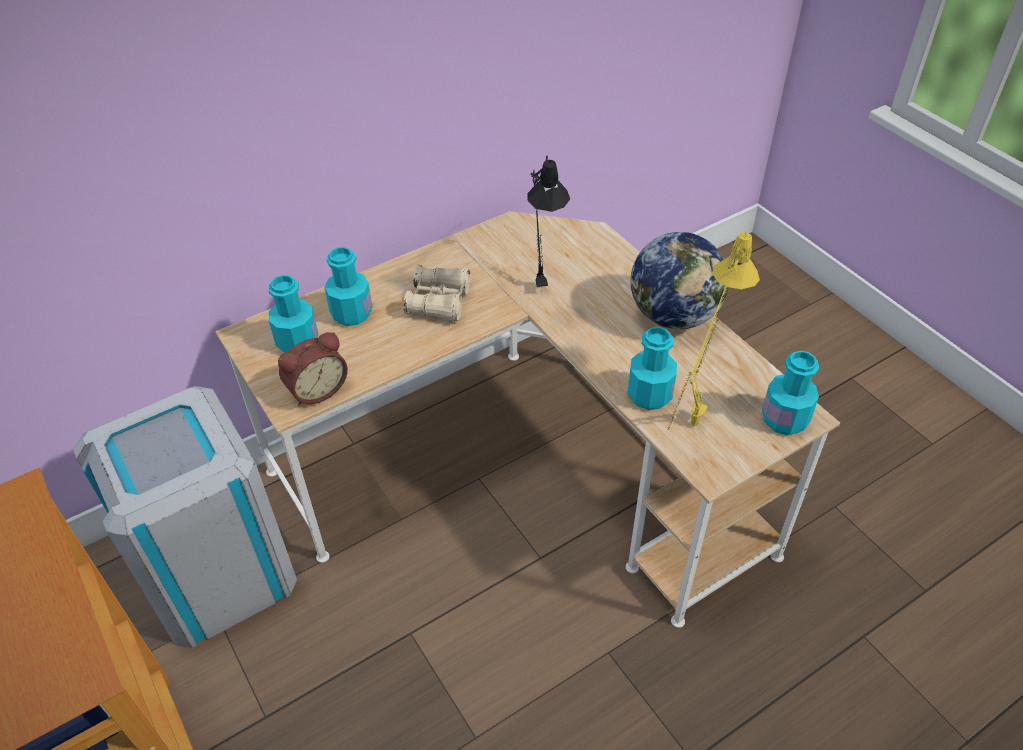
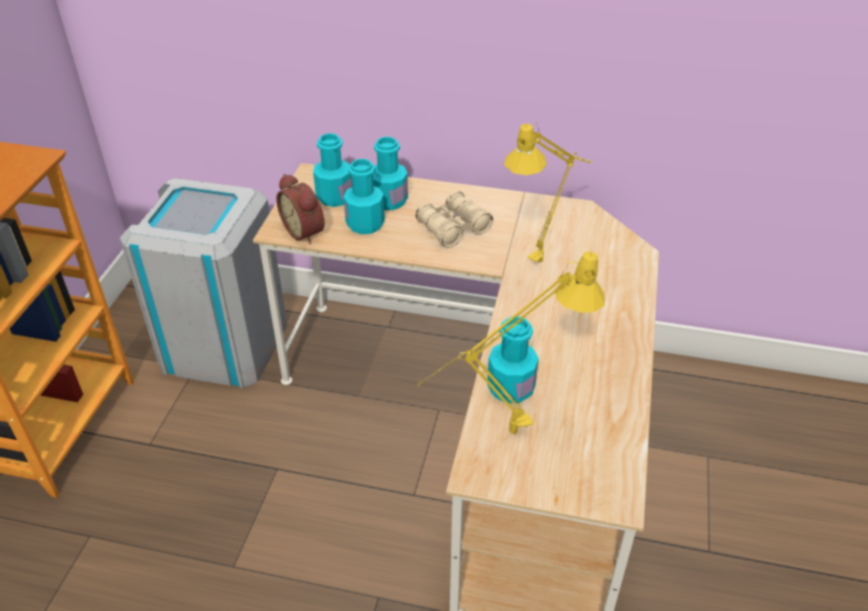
camera: 45 degrees right, 5 degrees down
(316, 389) = (306, 231): alarm clock -> alarm clock turned 45 degrees clockwise
(538, 280) = (544, 258): black table lamp -> yellow table lamp
(674, 315) = (616, 349): globe -> none
(784, 419) = (595, 487): turquoise bottle -> turquoise bottle (365, 224)

